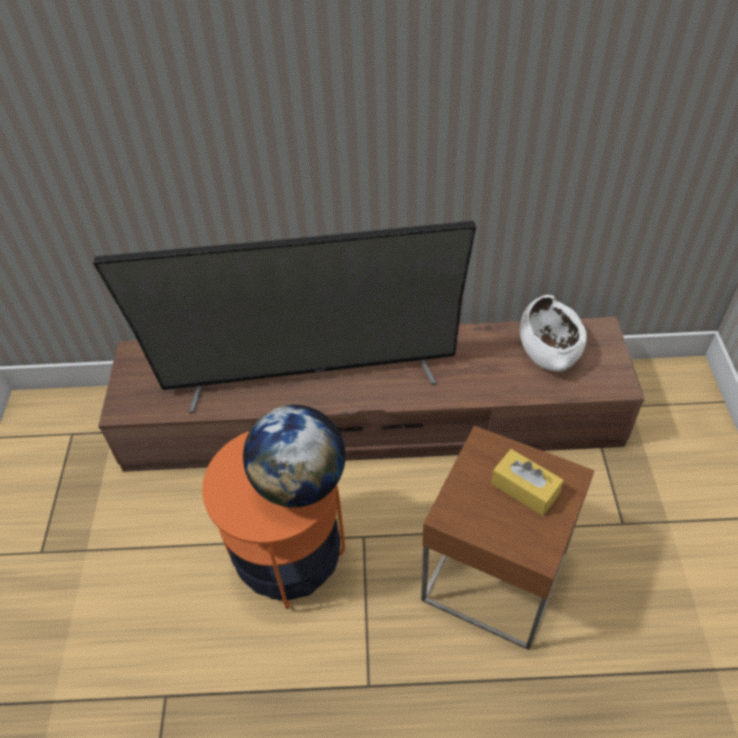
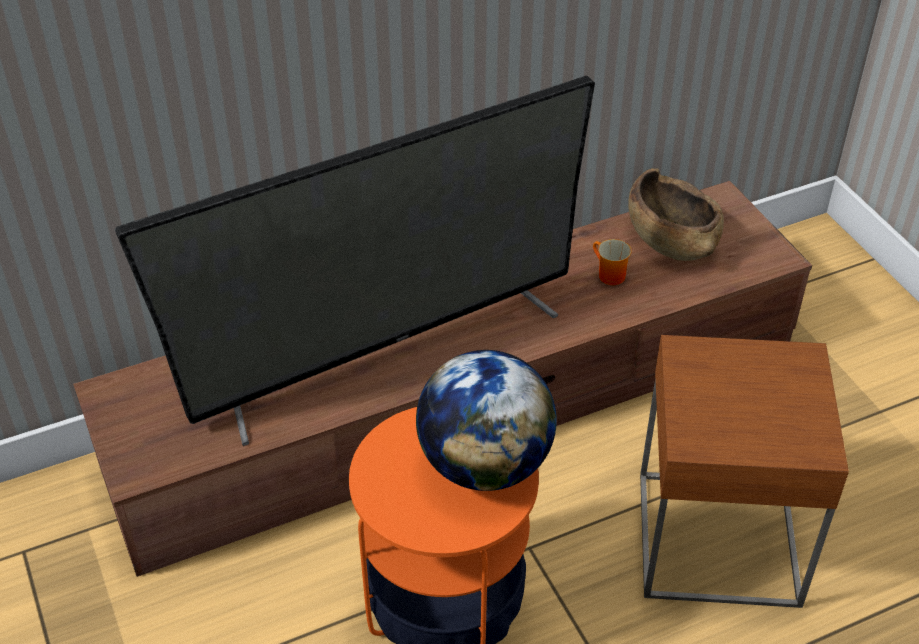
camera: 25 degrees left, 5 degrees down
(487, 364) = (607, 275): none -> mug
(525, 489) = (761, 386): yellow tissue box -> none
(548, 347) = (670, 236): white bowl -> brown bowl

